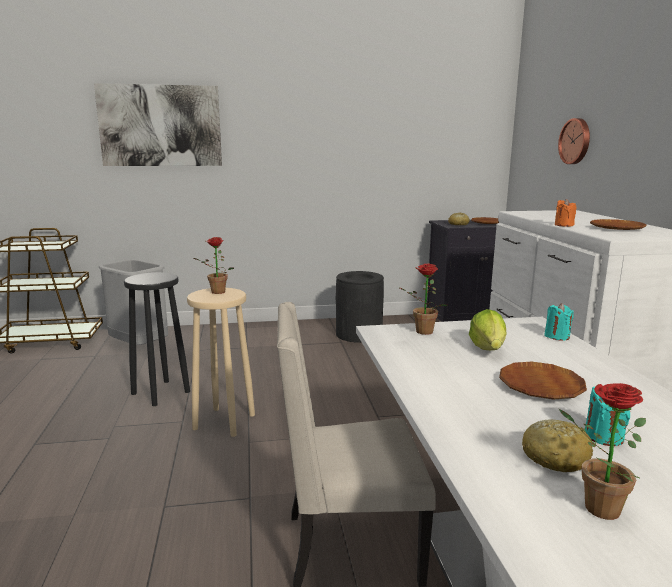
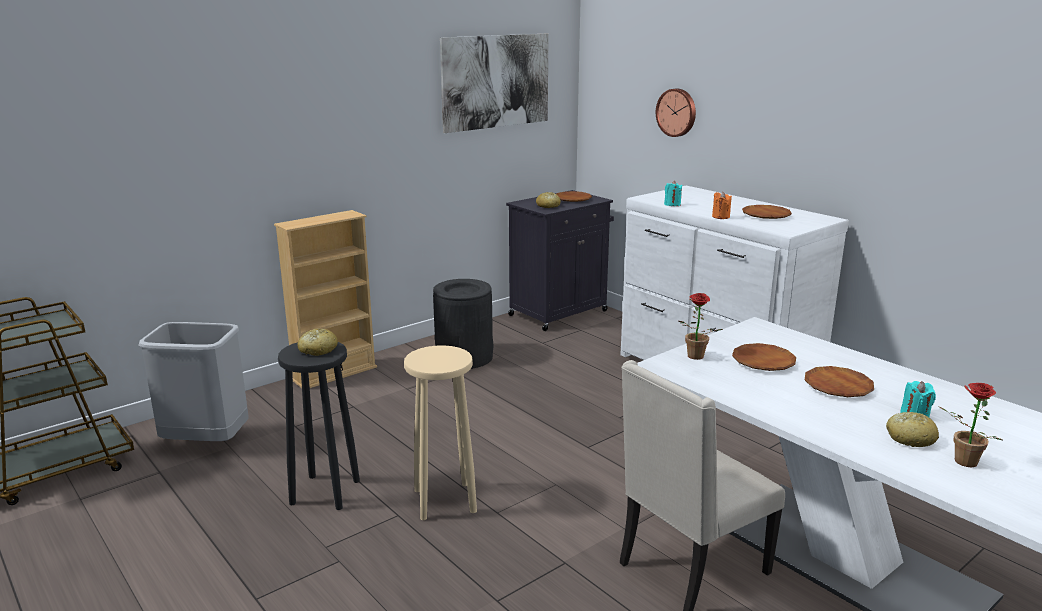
camera: 30 degrees left, 5 degrees up
(155, 277) = (318, 350): none -> bread
(160, 126) = (174, 122): picture -> picture (496, 81)
(215, 292) = (432, 356): potted plant -> none
(261, 326) = (334, 373): none -> beige bookcase
(488, 349) = (763, 361): lettuce -> brown plate
(557, 336) = (791, 336): turquoise candle -> turquoise candle (672, 204)

